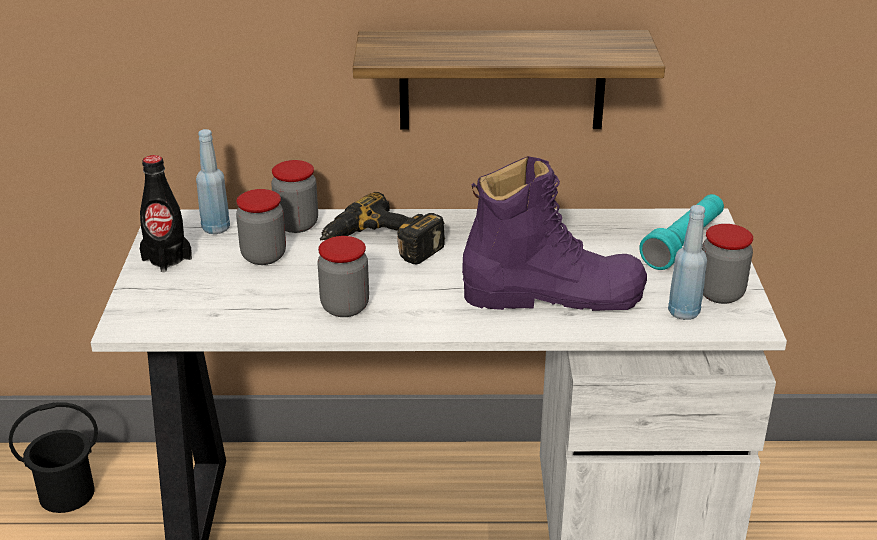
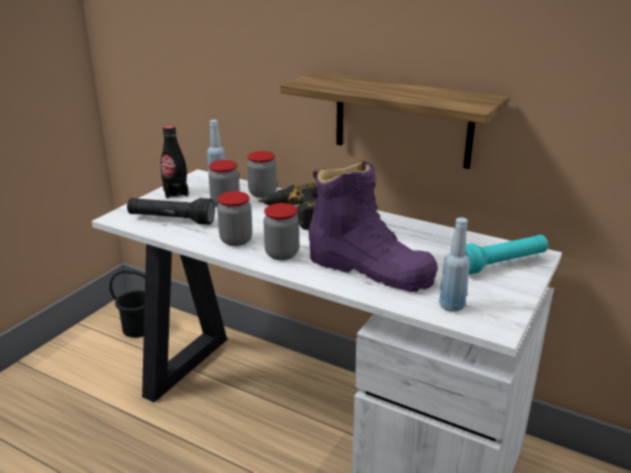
camera: 30 degrees right, 5 degrees down
(216, 304) = (171, 220): none -> black flashlight
(720, 294) = (494, 302): jar -> jar (282, 254)

